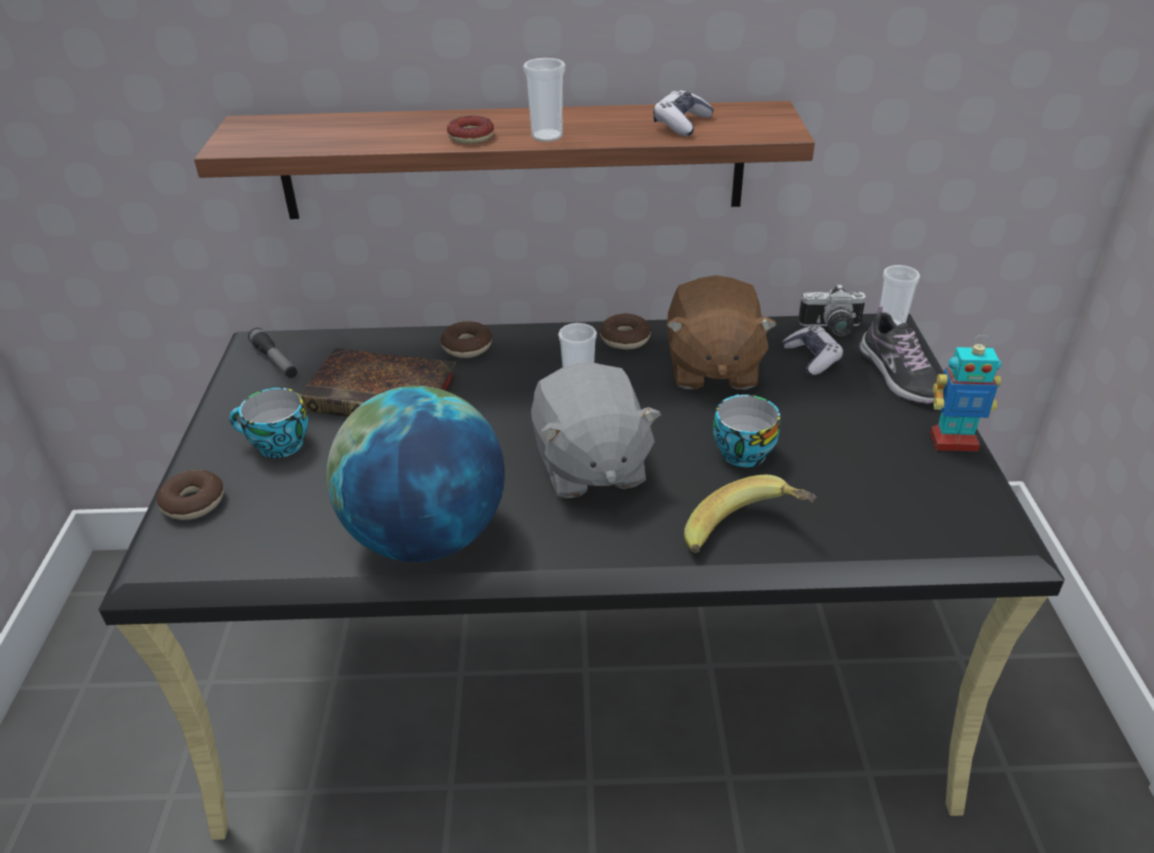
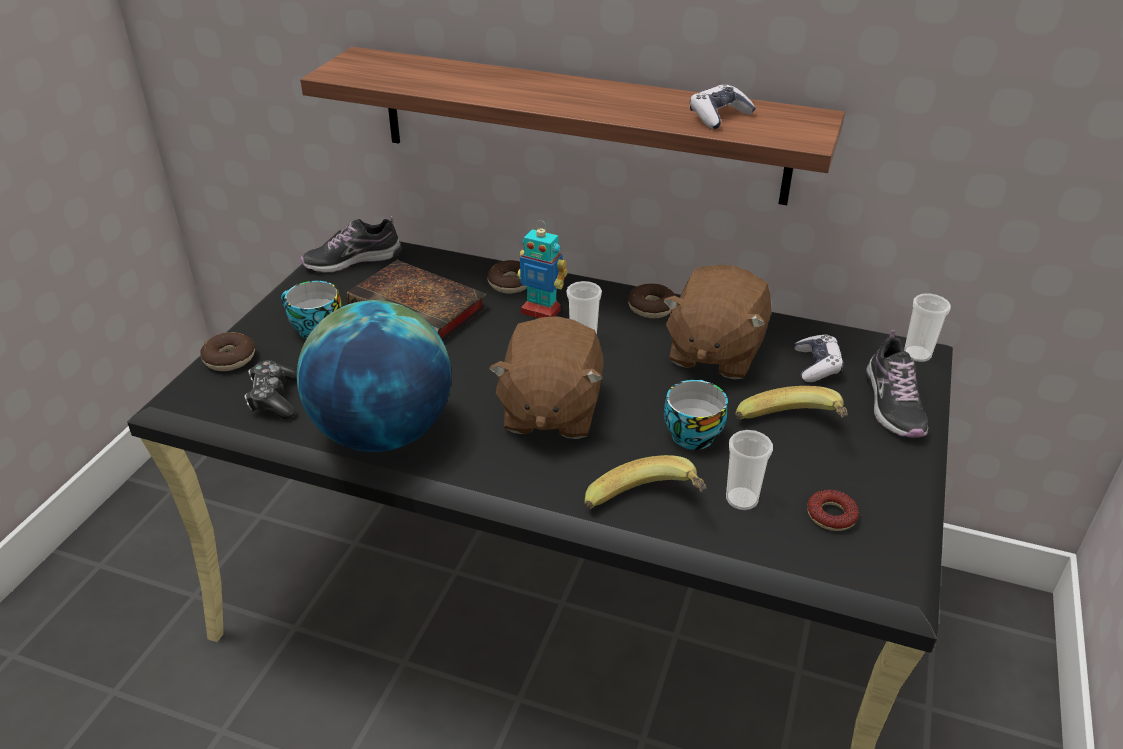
camera: 20 degrees right, 0 degrees up
(275, 361) = (352, 260): flashlight -> shoe
(276, 533) = (274, 398): none -> game controller
(471, 136) = (526, 97): donut -> donut (831, 515)
(547, 136) = (589, 108): cup -> cup (741, 499)
(589, 466) = (549, 411): grey plush toy -> brown plush toy
(829, 424) = (792, 430): none -> banana
(832, 329) = (855, 343): camera -> none
(953, 441) = (905, 478): toy robot -> toy robot (541, 311)

